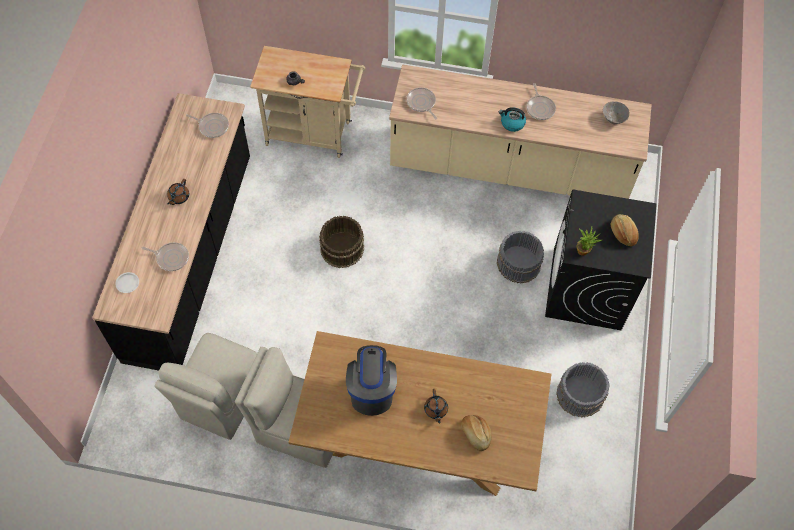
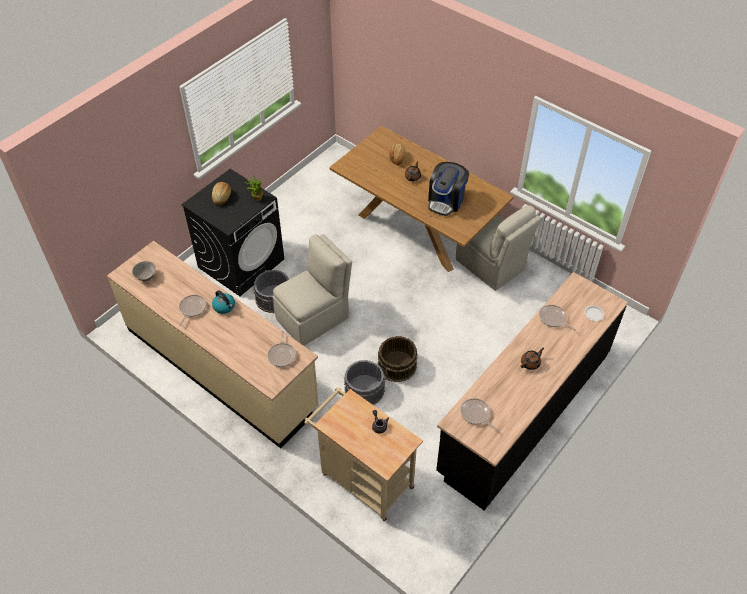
camera: 150 degrees left, 10 degrees down
(221, 399) = (538, 303): beige chair -> beige chair (314, 317)
(580, 395) = (299, 211): grey bucket -> grey bucket (364, 389)

